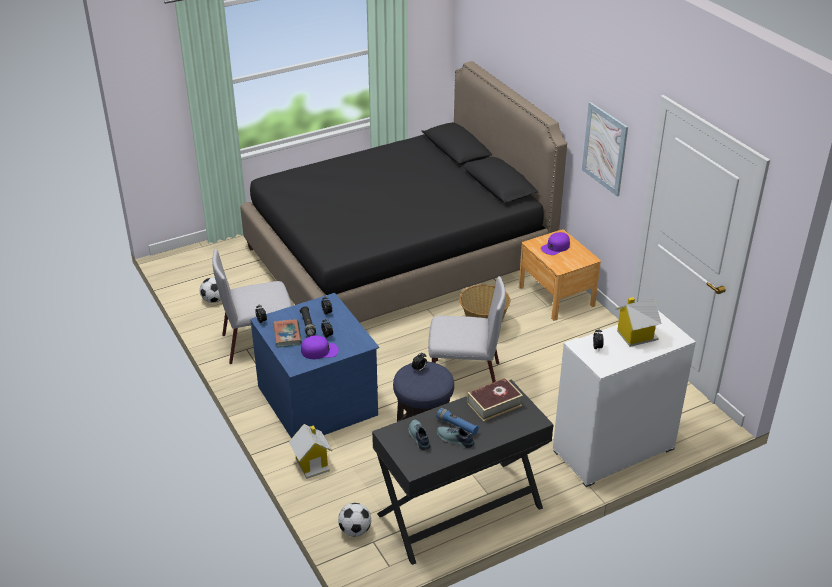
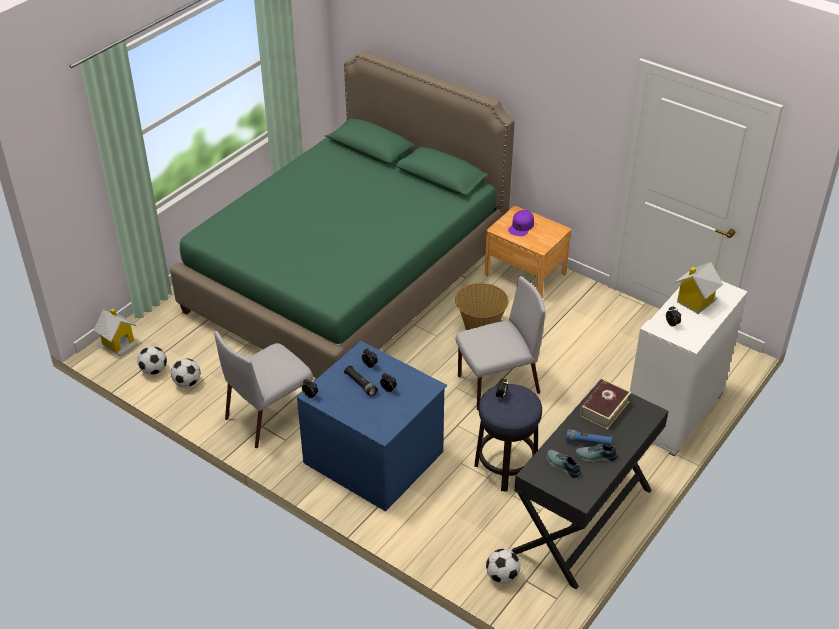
camera: 25 degrees left, 5 degrees up
(196, 284) = (154, 370): none -> football
(287, 335) = (348, 402): book -> none
(312, 463) = (414, 524): toy house -> toy house (119, 343)
(319, 351) = (393, 408): purple cap -> none
(398, 258) = (347, 278): black bed -> green bed
(605, 149) = (565, 119): picture -> none

